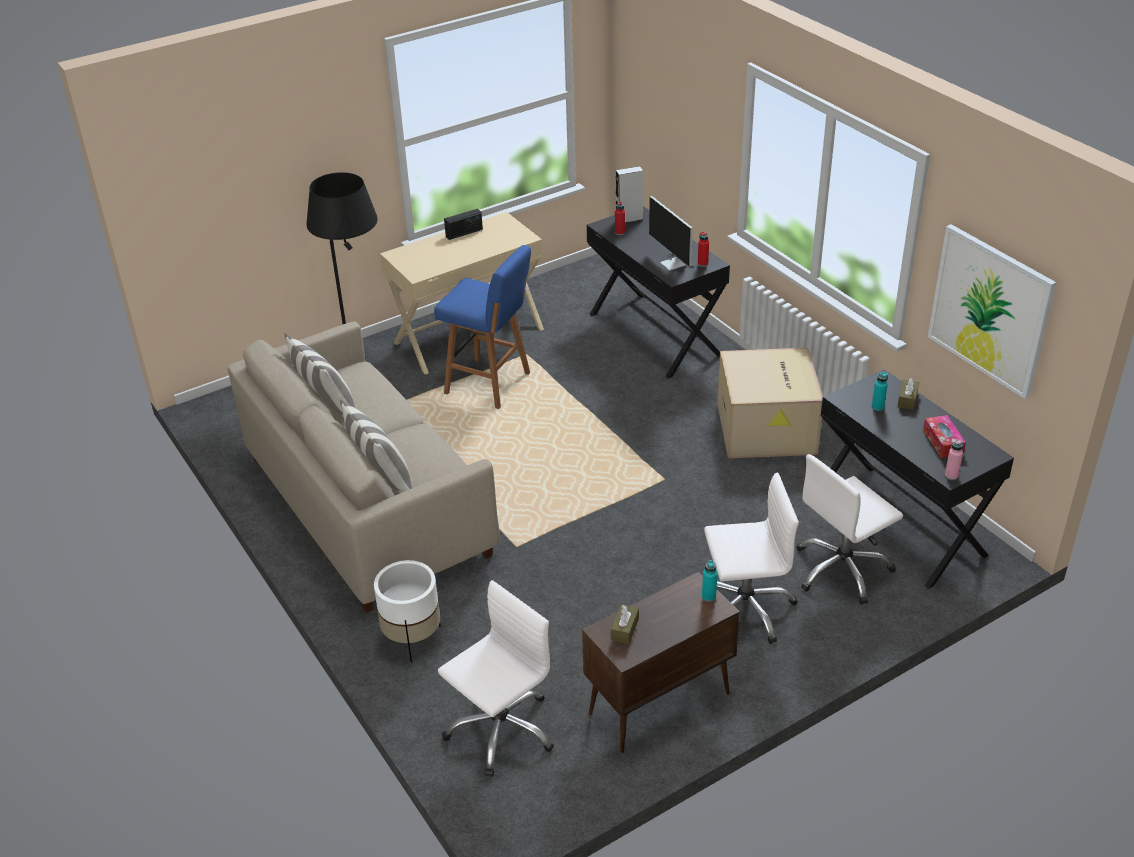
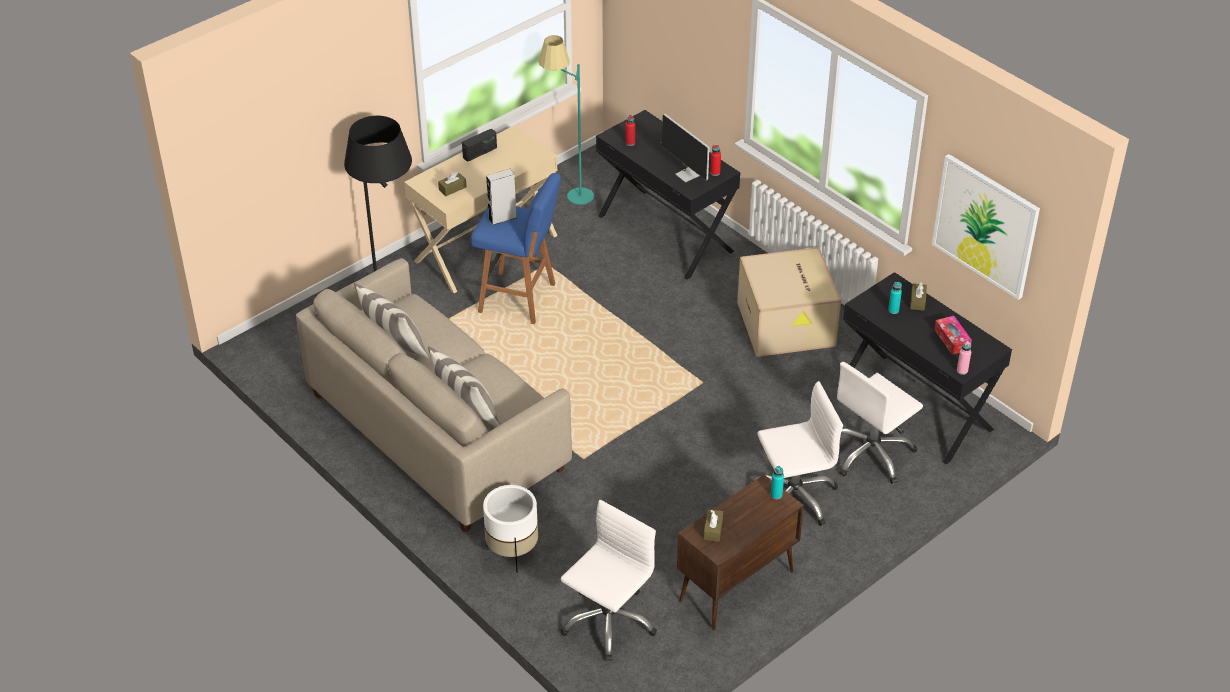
camera: 10 degrees left, 5 degrees up
(426, 262) = (452, 188): none -> brown tissue box
(563, 296) = (568, 198): none -> turquoise floor lamp
(629, 219) = (636, 126): grey speaker -> grey speaker (502, 218)

